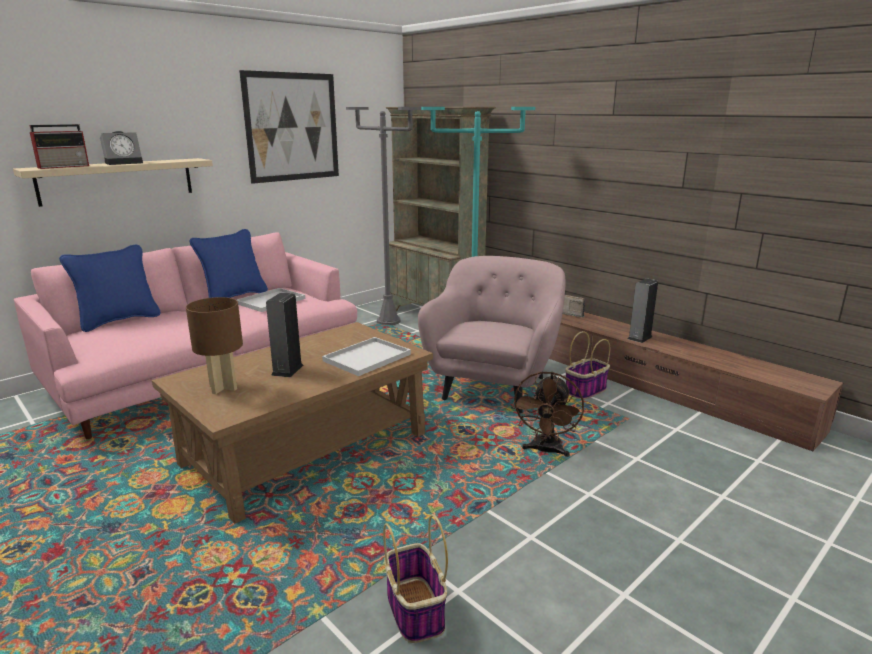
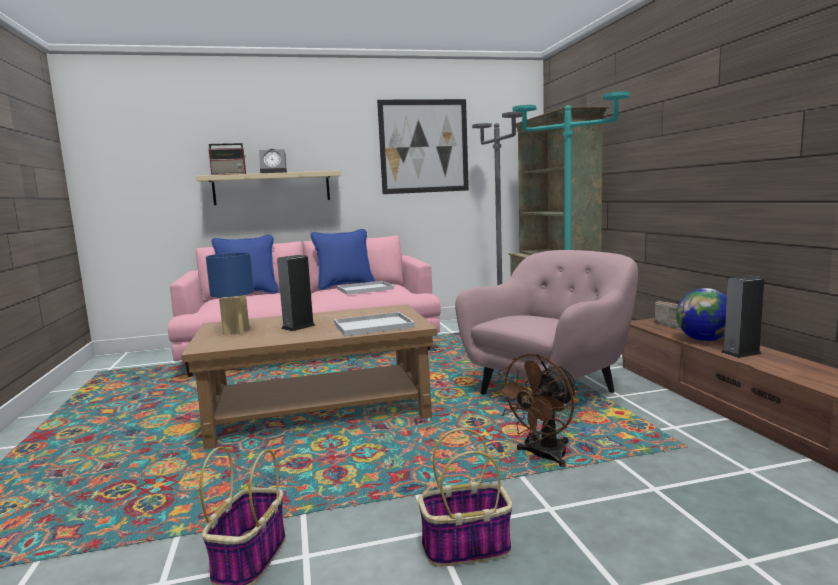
camera: 30 degrees right, 10 degrees down
(222, 387) = (236, 331): brown table lamp -> blue table lamp
(585, 391) = (655, 411): basket -> basket (465, 548)
(606, 328) = (704, 340): none -> globe

